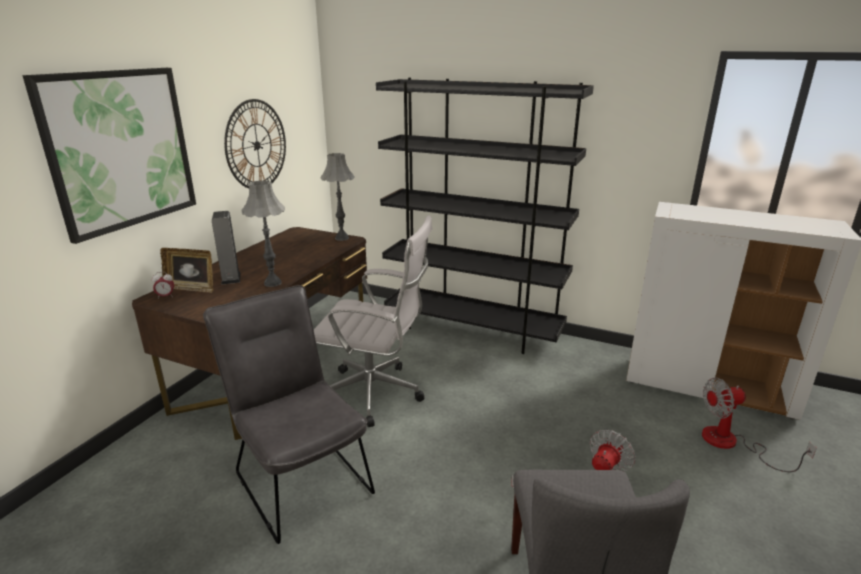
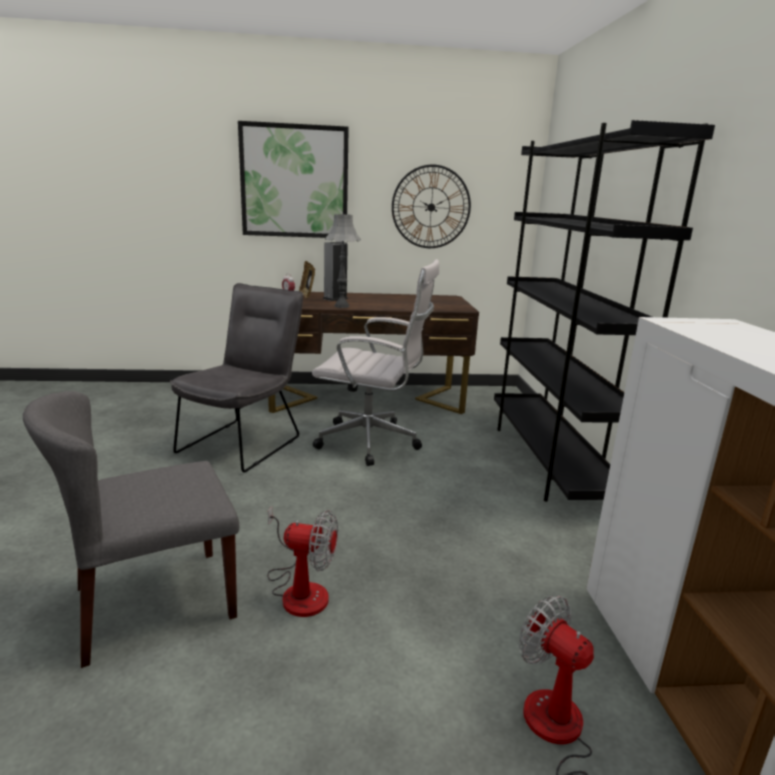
camera: 60 degrees right, 5 degrees down
(341, 238) = (461, 307): grey table lamp -> none
(376, 394) = (373, 442): white office chair -> white office chair turned 60 degrees counterclockwise

